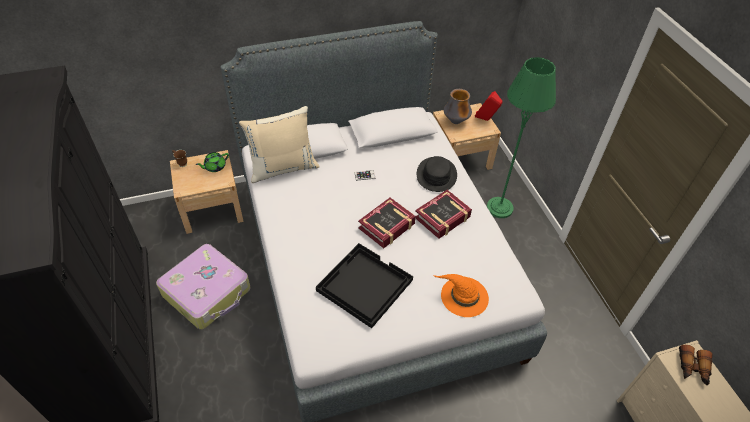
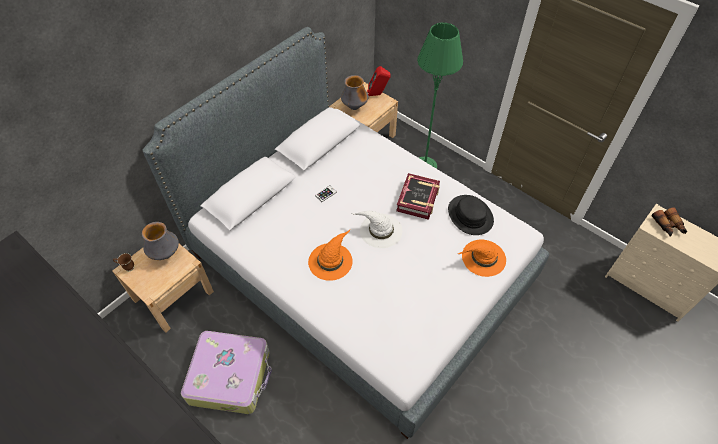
camera: 30 degrees left, 5 degrees up
(215, 167) = (165, 254): green teapot -> vase
(283, 168) = (246, 222): beige pillow -> none
(325, 229) = (330, 260): none -> orange hat
(363, 285) = (401, 293): black tray -> none
(387, 226) = (380, 230): book -> white hat
(436, 175) = (385, 164): black hat -> black hat (470, 215)

